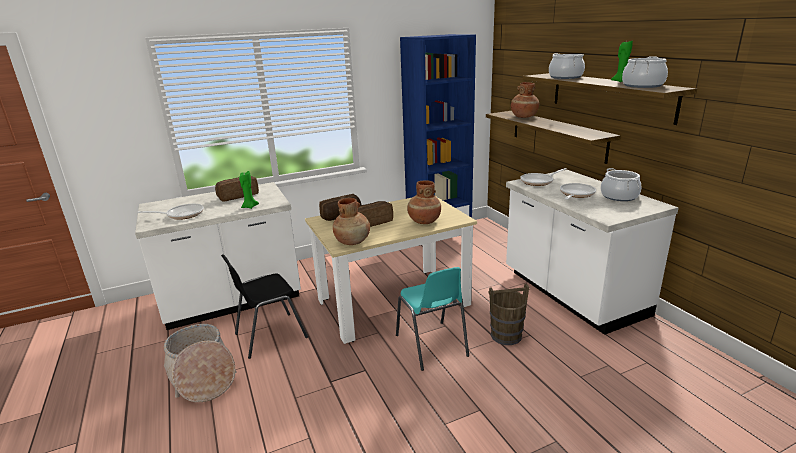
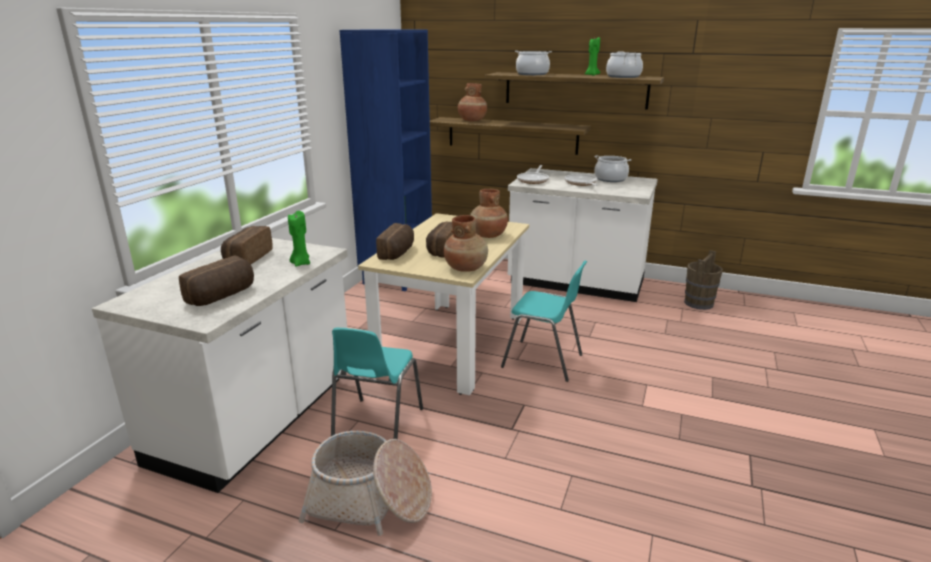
camera: 45 degrees left, 0 degrees up
(182, 215) = (223, 296): frying pan -> bread
(270, 335) = (377, 427): black chair -> turquoise chair
(505, 335) = (581, 329): brown bucket -> brown bucket (698, 303)

